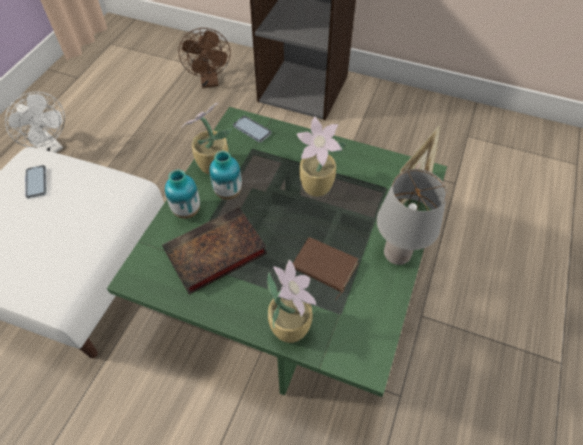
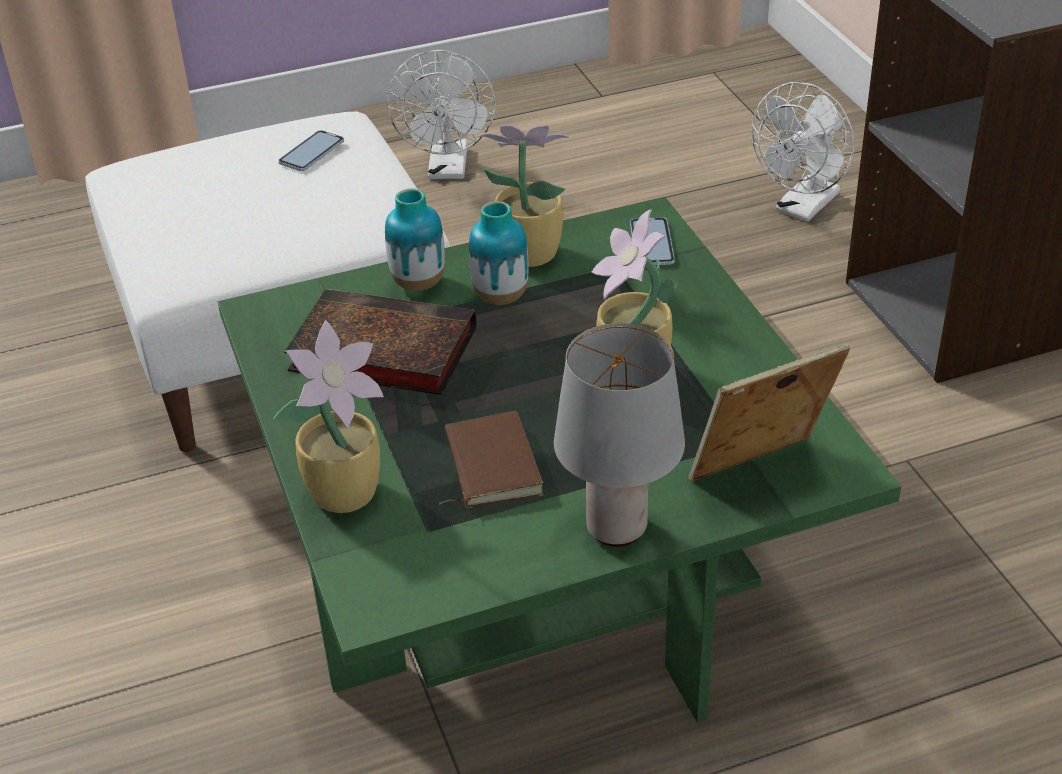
camera: 50 degrees right, 15 degrees down
(210, 81) = (802, 208): brown fan -> white fan

